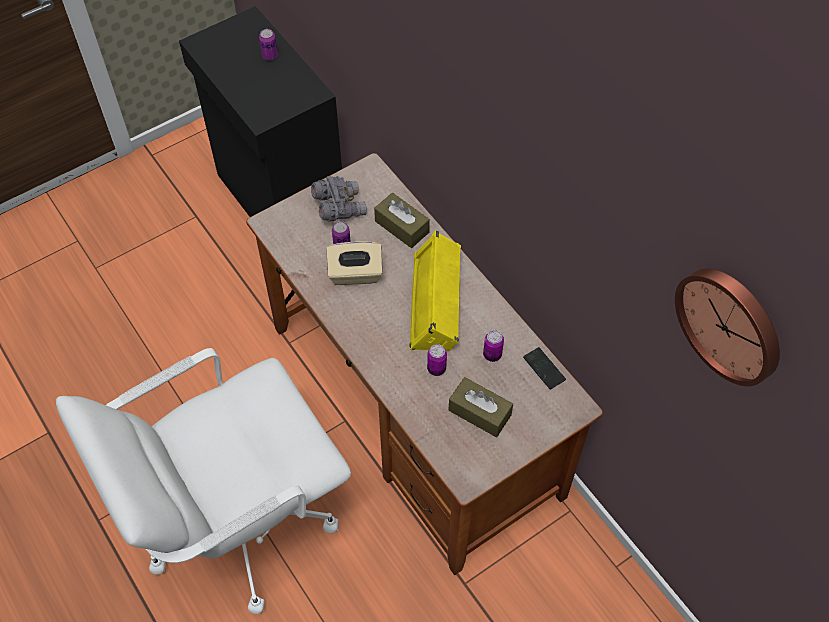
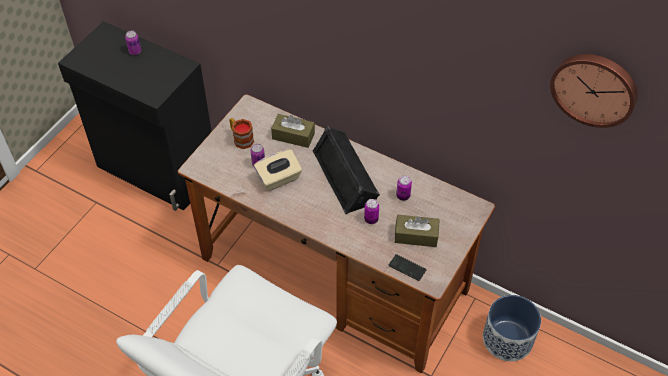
camera: 25 degrees left, 5 degrees down
(339, 207) = (241, 139): grey binoculars -> mug
(437, 301) = (346, 175): yellow speaker -> black speaker
(544, 369) = (442, 192): phone -> phone (407, 268)
(583, 579) = (507, 339): none -> planter

